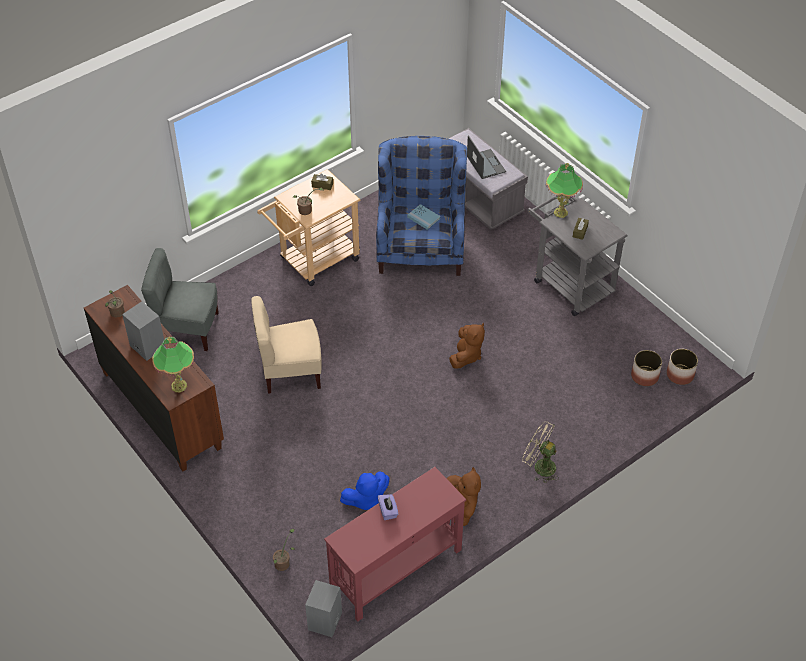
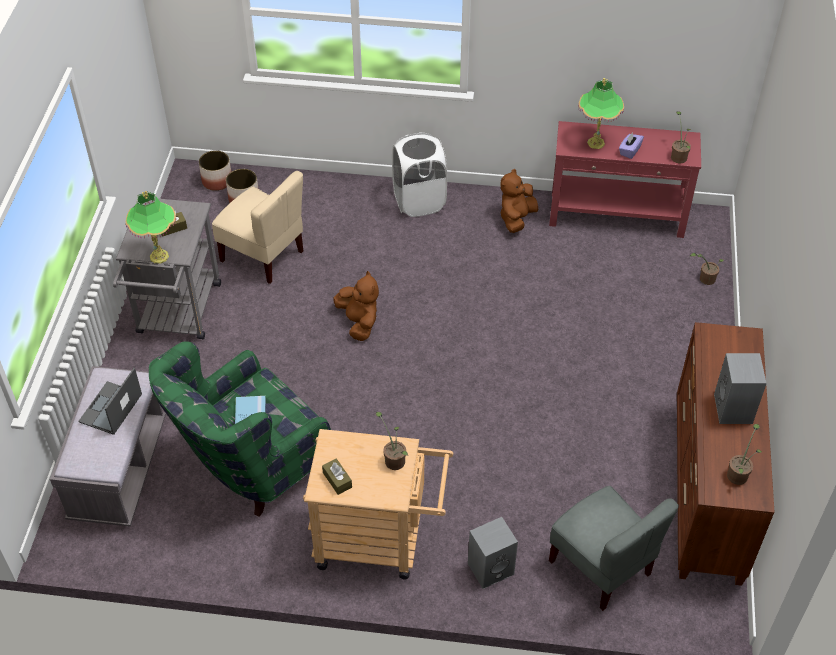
camera: 135 degrees left, 0 degrees up
(179, 386) = (732, 344): table lamp -> table lamp (595, 143)
(290, 372) = (538, 431): beige chair -> beige chair (263, 255)
(325, 622) = (709, 220): grey speaker -> grey speaker (491, 568)
(349, 535) = (678, 156): none -> potted plant
(366, 499) = (587, 275): blue plush toy -> none
(421, 245) = (248, 466): blue armchair -> green armchair
(466, 356) = (359, 322): brown plush toy -> brown plush toy turned 90 degrees clockwise
(539, 466) = (419, 201): beige fan -> white laundry basket

